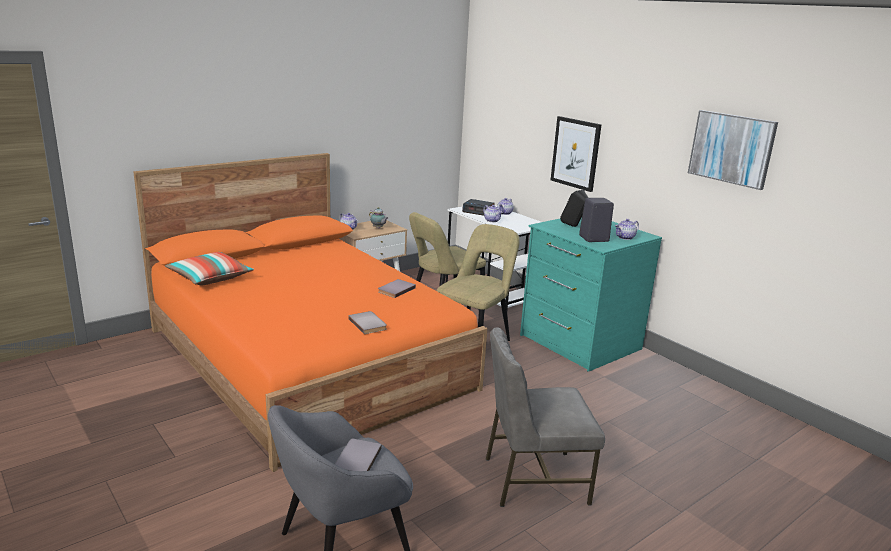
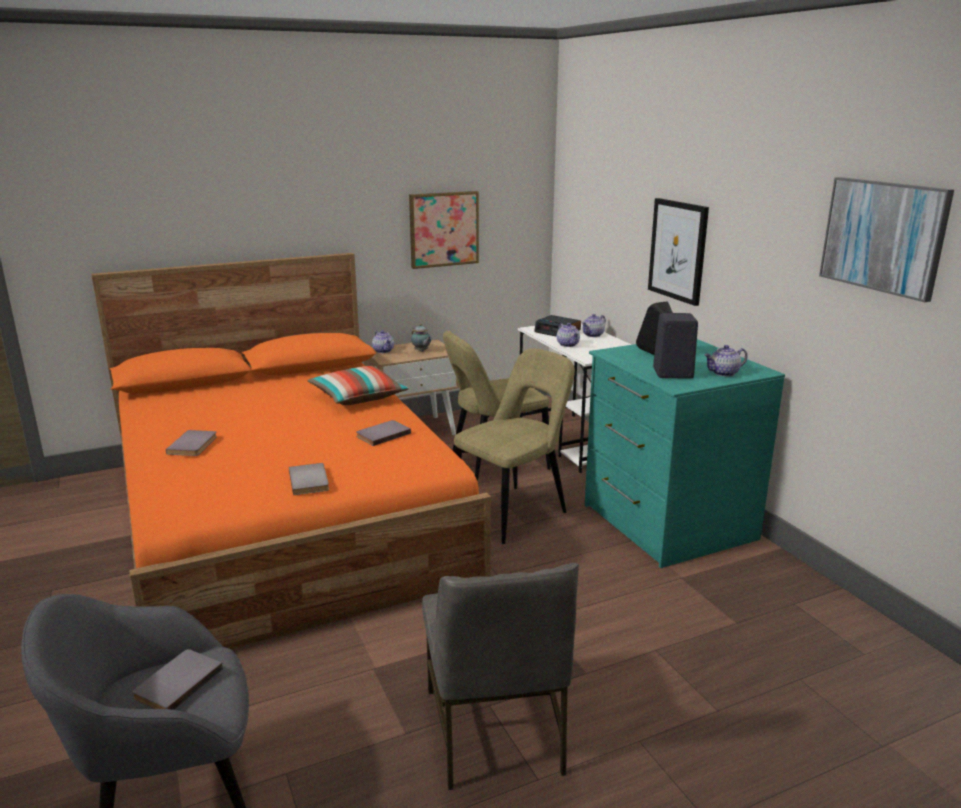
camera: 15 degrees right, 0 degrees up
(210, 278) = (164, 409): pillow -> pillow (358, 397)
(261, 304) = (194, 445): none -> grey book
(389, 134) = (444, 229): none -> picture
(533, 479) = (495, 732): grey chair -> grey chair turned 105 degrees counterclockwise

